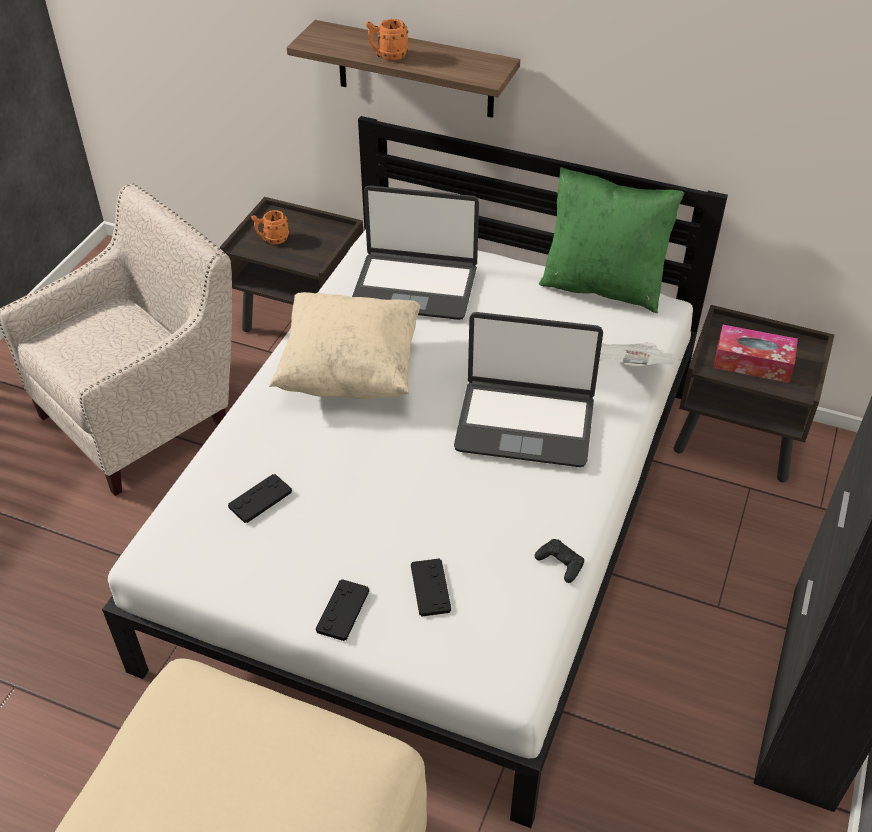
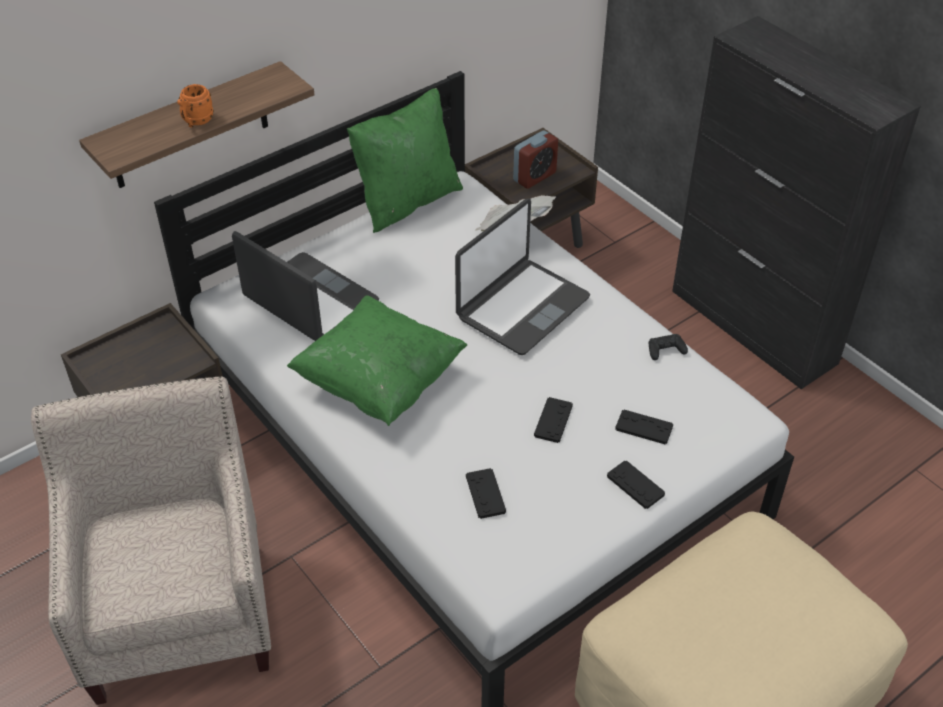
camera: 60 degrees left, 0 degrees up
(272, 240) = (129, 374): orange mug -> none
(350, 371) = (379, 382): beige pillow -> green pillow
(389, 511) = (553, 421): none -> black game controller
(415, 286) = (309, 301): laptop -> laptop turned 90 degrees counterclockwise
(752, 362) = (534, 176): tissue box -> alarm clock

